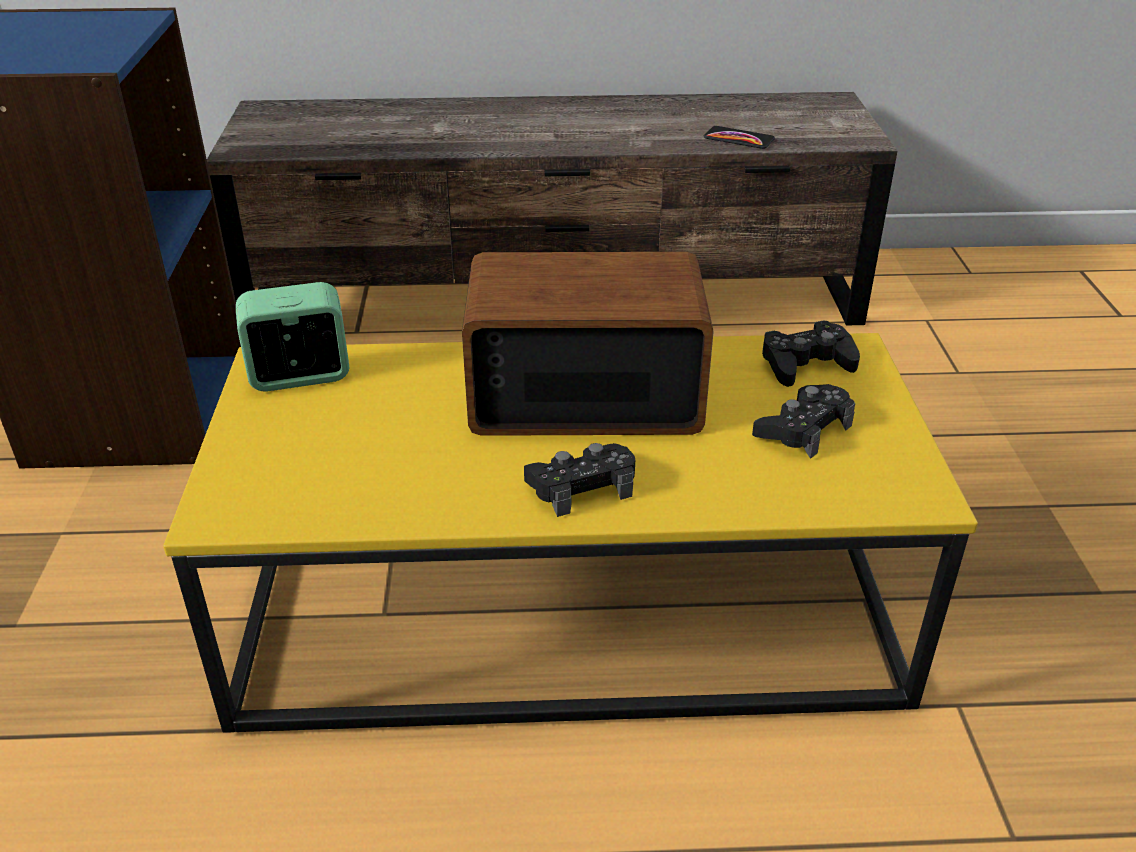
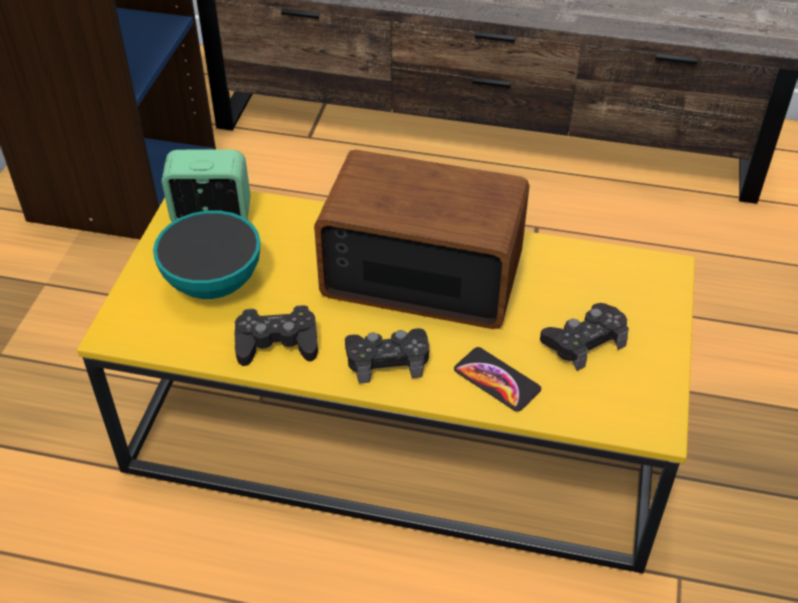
camera: 15 degrees right, 10 degrees up
(327, 443) = (213, 283): none -> bowl
(738, 139) = (658, 24): phone -> phone (496, 380)
(806, 363) = (616, 277): black game controller -> black game controller (277, 343)

